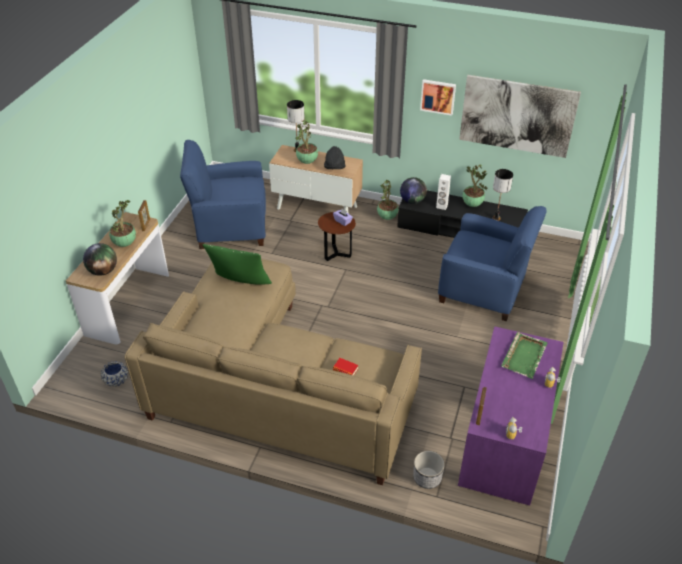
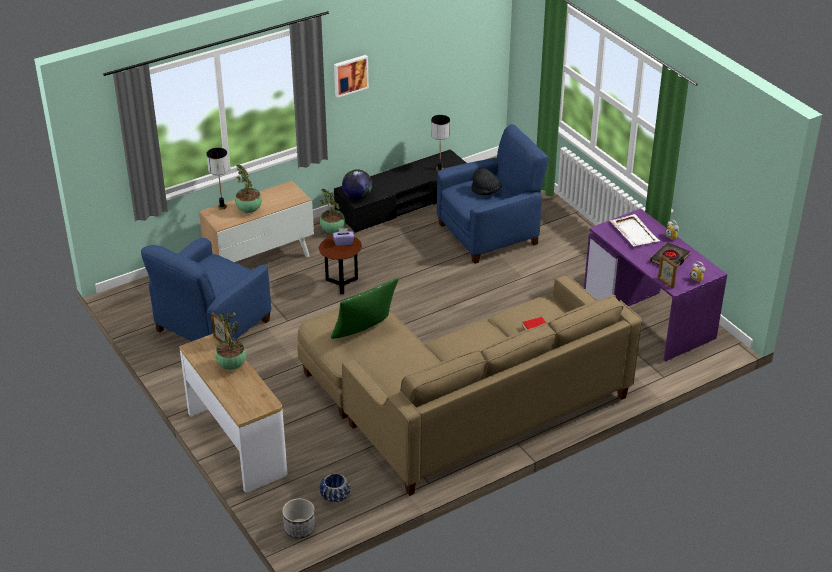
camera: 50 degrees left, 5 degrees down
(103, 271) = (256, 395): globe -> none
(334, 168) = (281, 200): black hat -> black hat (486, 192)
(427, 477) = (642, 372): planter -> planter (299, 529)
(442, 206) = (386, 186): white speaker -> none
(471, 204) = (405, 170): potted plant -> none
(517, 116) = (425, 59): picture -> none
(517, 400) = (670, 259): none -> black book
(524, 356) = (634, 232): green tray -> white tray

